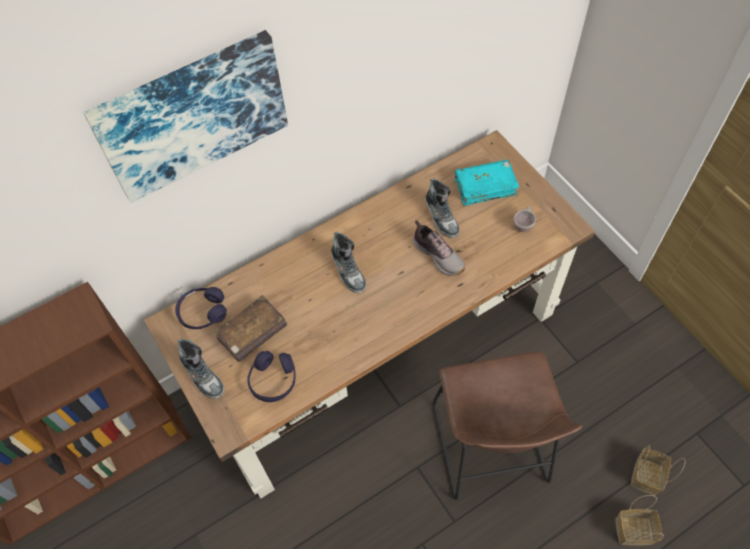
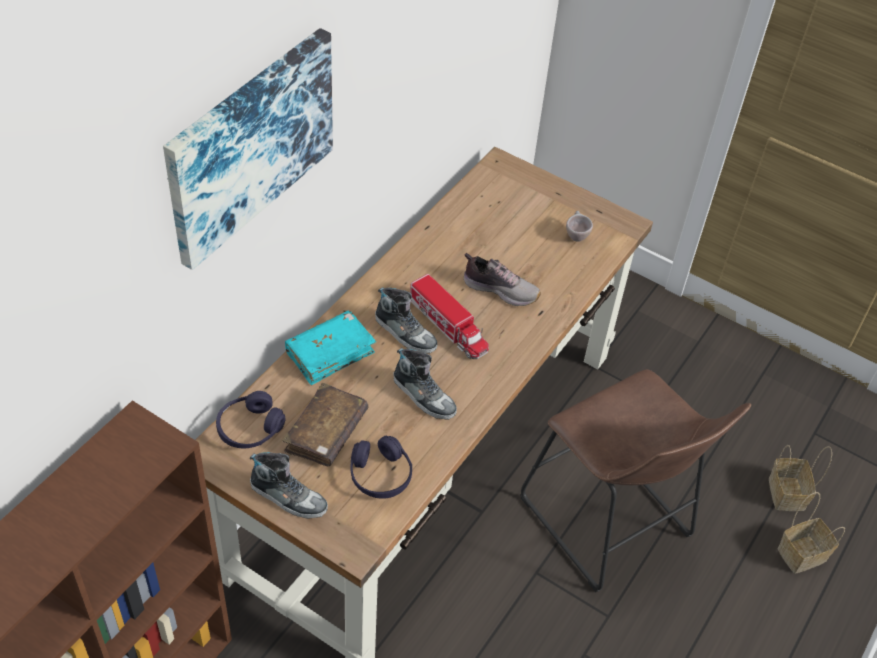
camera: 30 degrees left, 10 degrees down
(383, 274) = (448, 326): none -> toy truck
(441, 216) = (482, 249): shoe -> shoe (424, 396)
(485, 186) = (514, 206): turquoise book -> turquoise book (330, 353)

